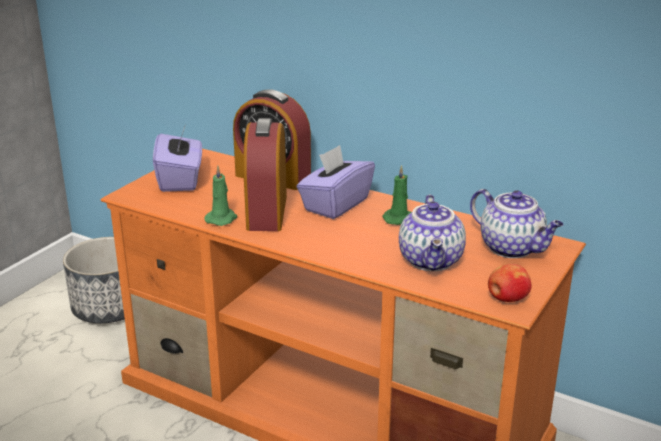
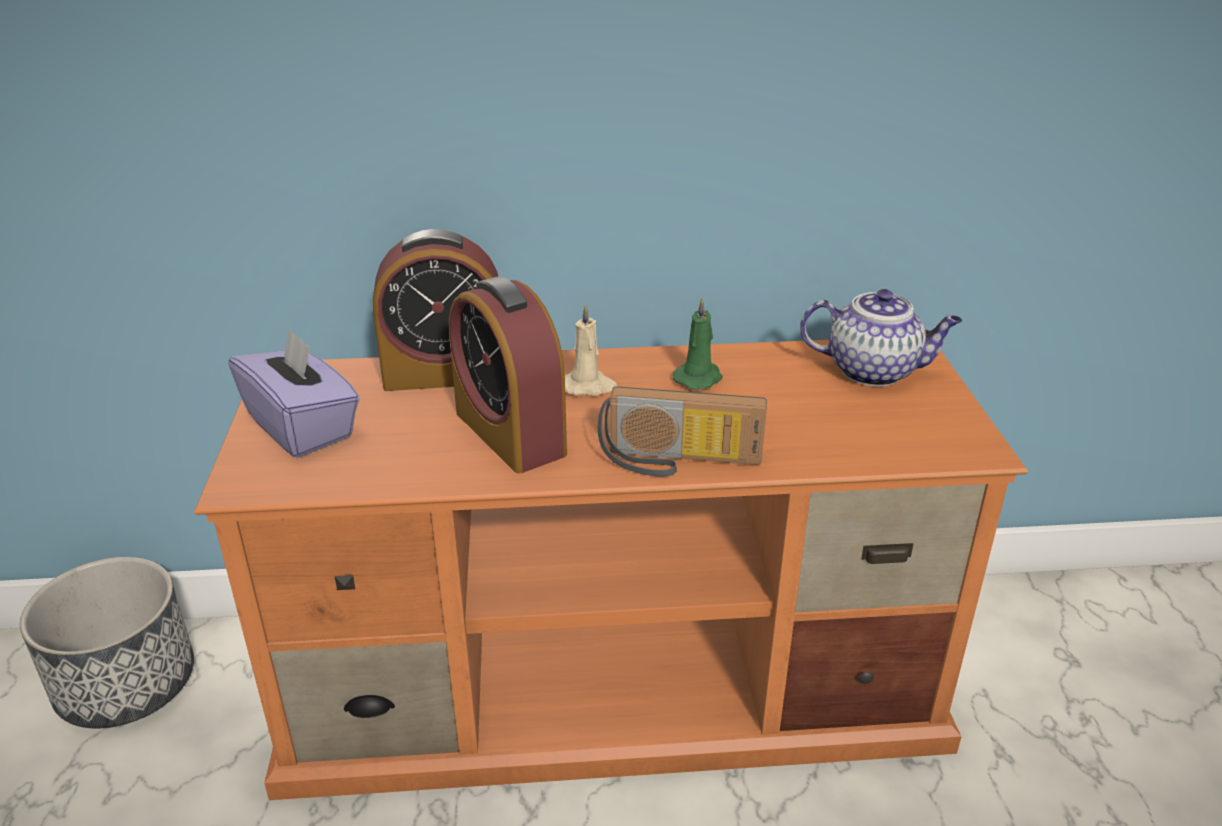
camera: 35 degrees left, 5 degrees up
(222, 219) = (455, 469): green candle -> none
(330, 252) = (678, 462): none -> radio
(335, 204) = (589, 386): purple tissue box -> beige candle
(432, 261) = (814, 424): teapot -> none
(507, 299) = (960, 442): apple -> none

